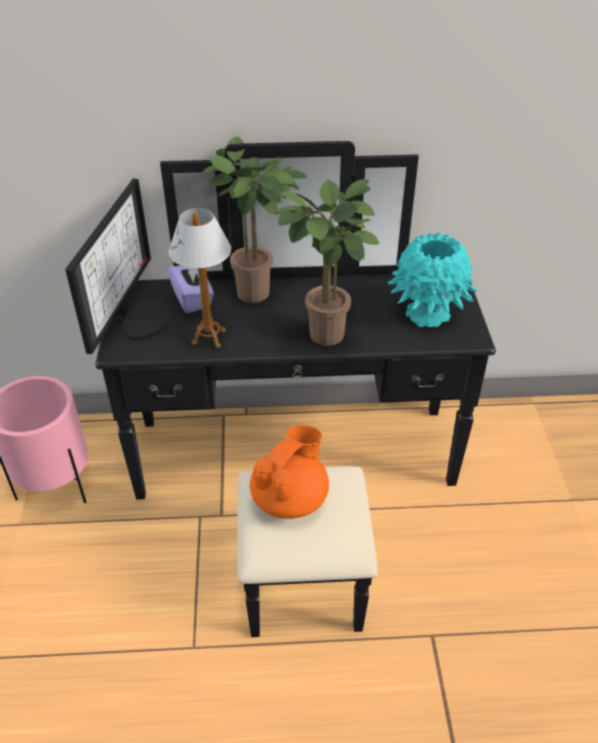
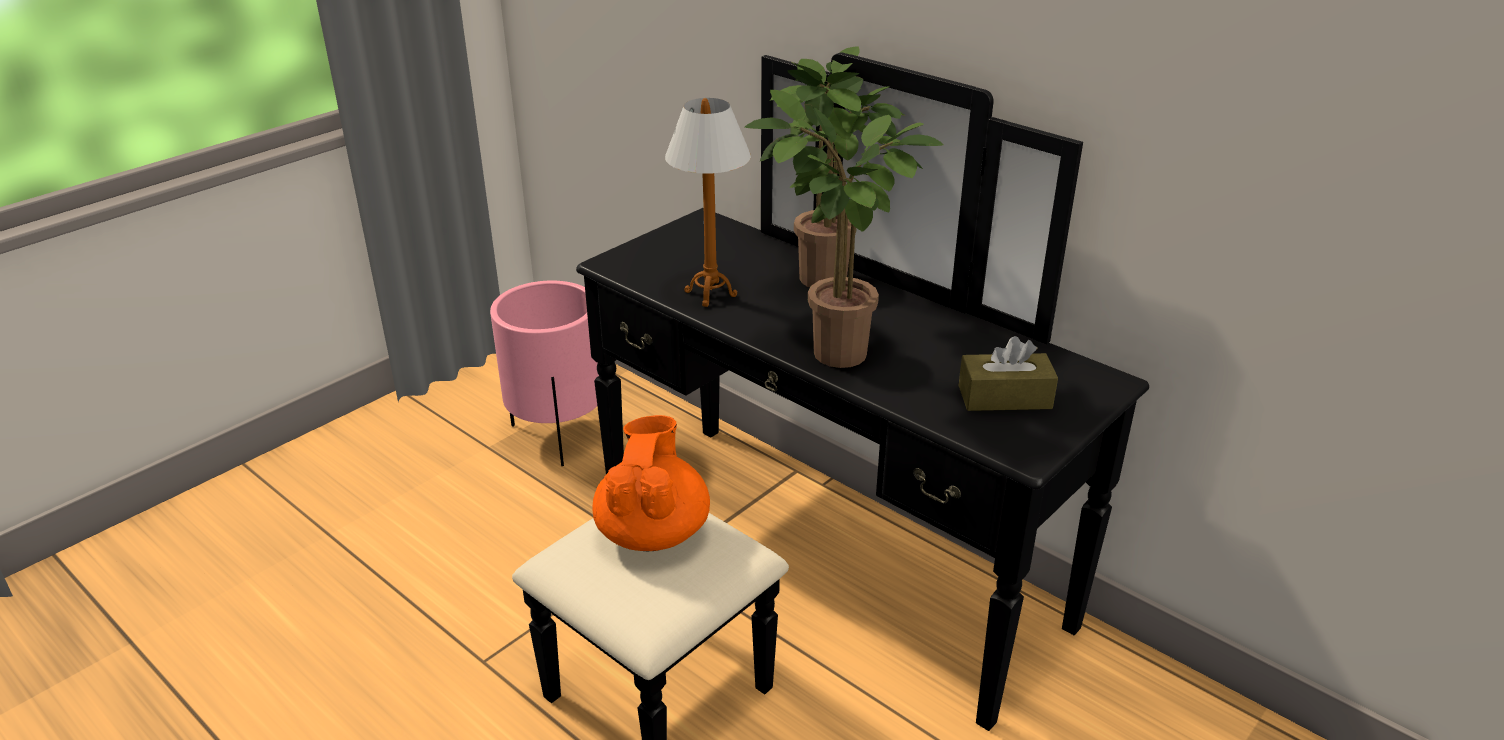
camera: 45 degrees right, 10 degrees down
(139, 317) = (674, 246): monitor -> none
(192, 299) = (750, 255): purple tissue box -> none
(290, 498) = (653, 531): orange teapot -> orange teapot turned 75 degrees counterclockwise
(427, 314) = (1004, 397): turquoise vase -> brown tissue box

